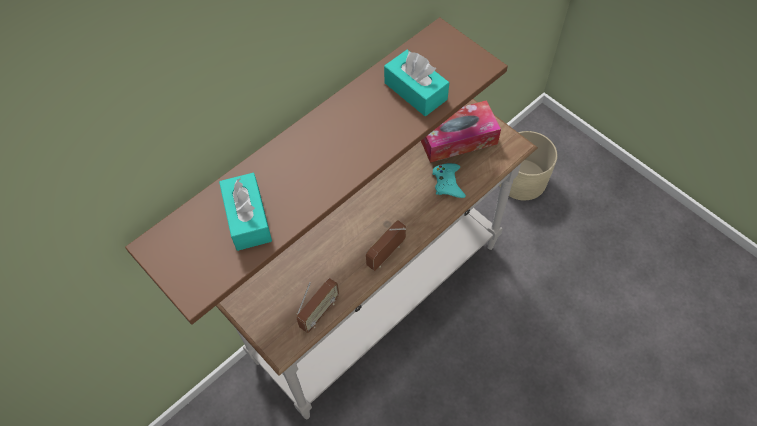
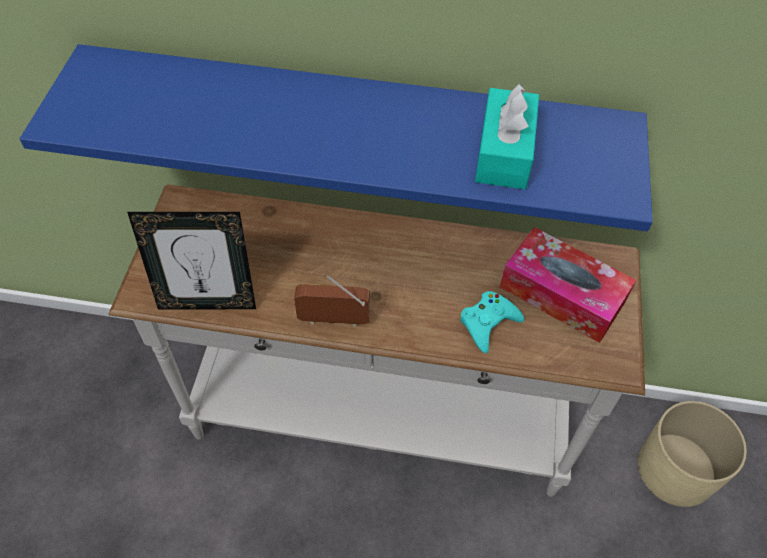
camera: 50 degrees right, 5 degrees down
(248, 218) = (184, 110): turquoise tissue box -> none
(301, 143) = (354, 119): brown shelf -> blue shelf
(319, 312) = (208, 302): radio -> picture frame

